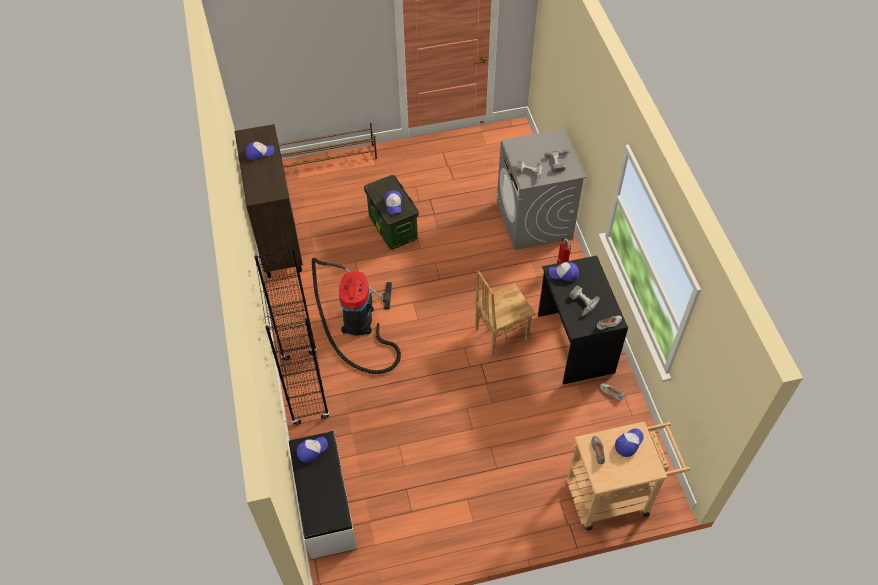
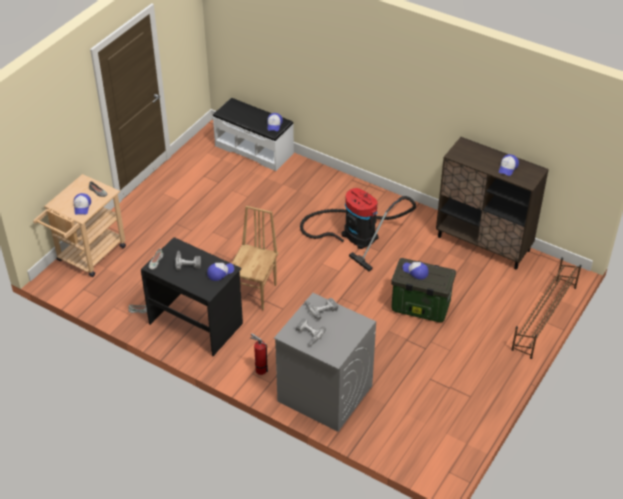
camera: 135 degrees right, 10 degrees down
(305, 388) = (339, 185): black bookcase -> none

